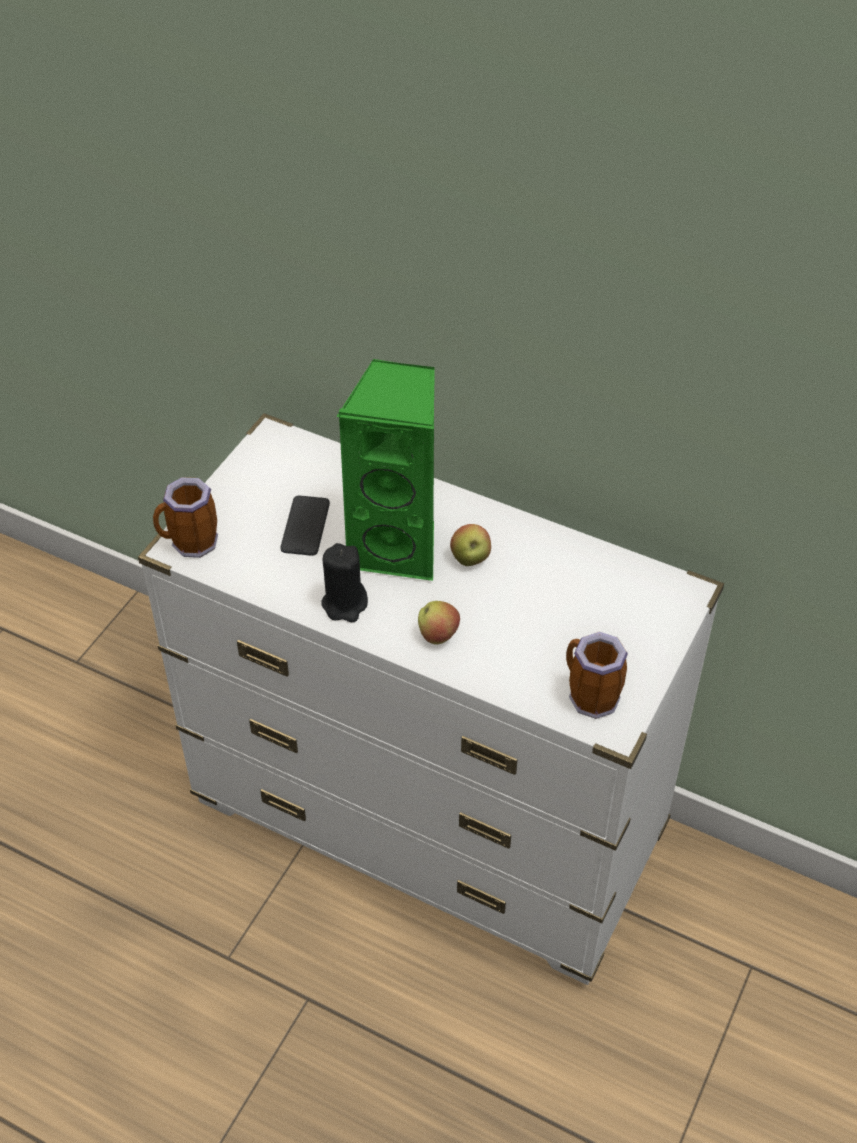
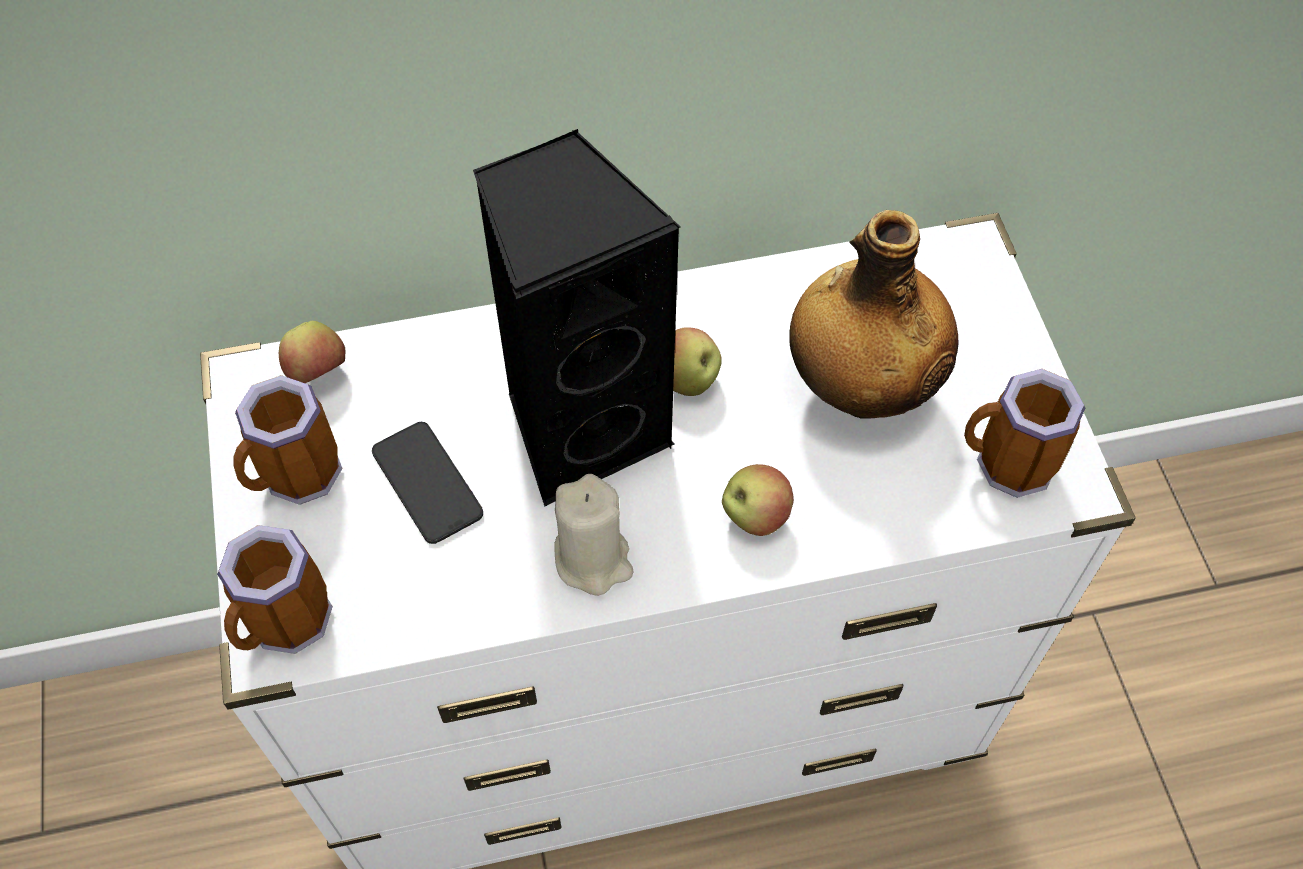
camera: 40 degrees left, 10 degrees up
(253, 490) = (299, 480): none -> mug
(304, 452) = (318, 373): none -> apple
(345, 604) = (593, 559): black candle -> beige candle
(398, 547) = (582, 427): green speaker -> black speaker
(553, 615) = (861, 387): none -> bottle

